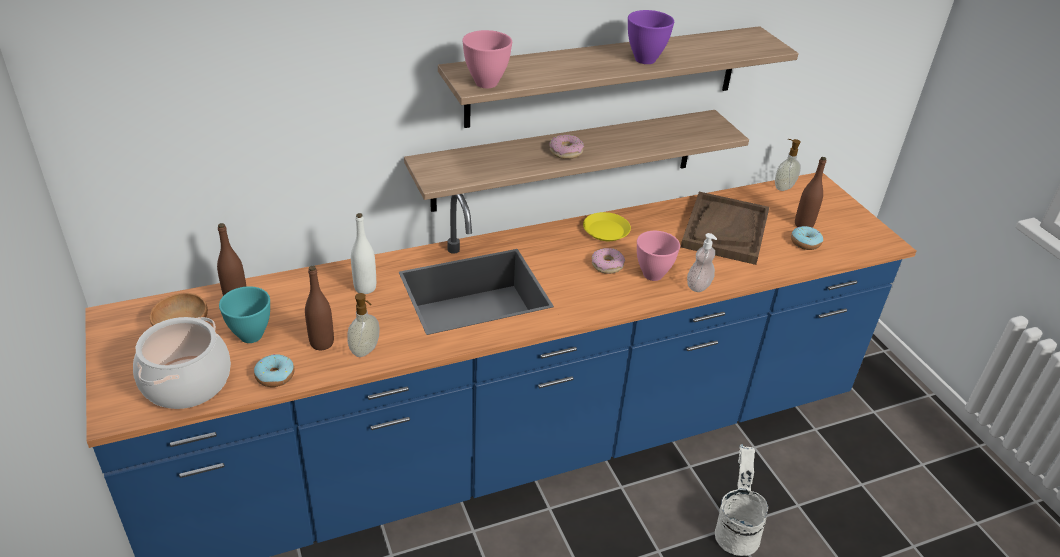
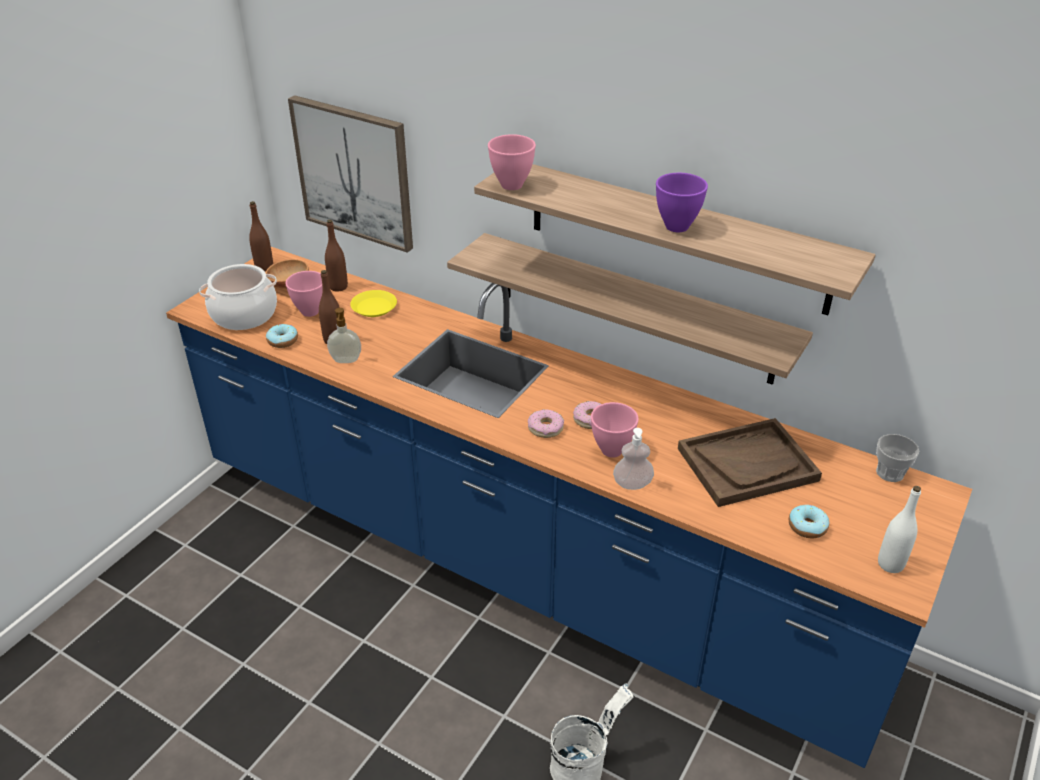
camera: 55 degrees right, 0 degrees up
(218, 159) = (354, 172): none -> picture
(250, 336) = (309, 311): turquoise bowl -> pink bowl
(365, 288) = (411, 326): white bottle -> white bottle (890, 564)
(566, 152) = (599, 290): donut -> donut (545, 428)
(605, 231) = (639, 397): yellow plate -> yellow plate (374, 307)
(783, 187) = (889, 473): soap dispenser -> cup
(803, 225) = (840, 513): brown bottle -> brown bottle (264, 267)

